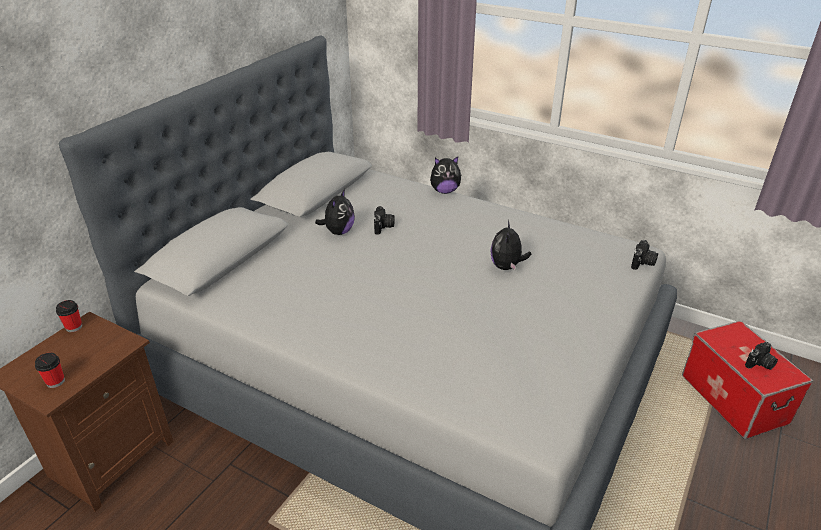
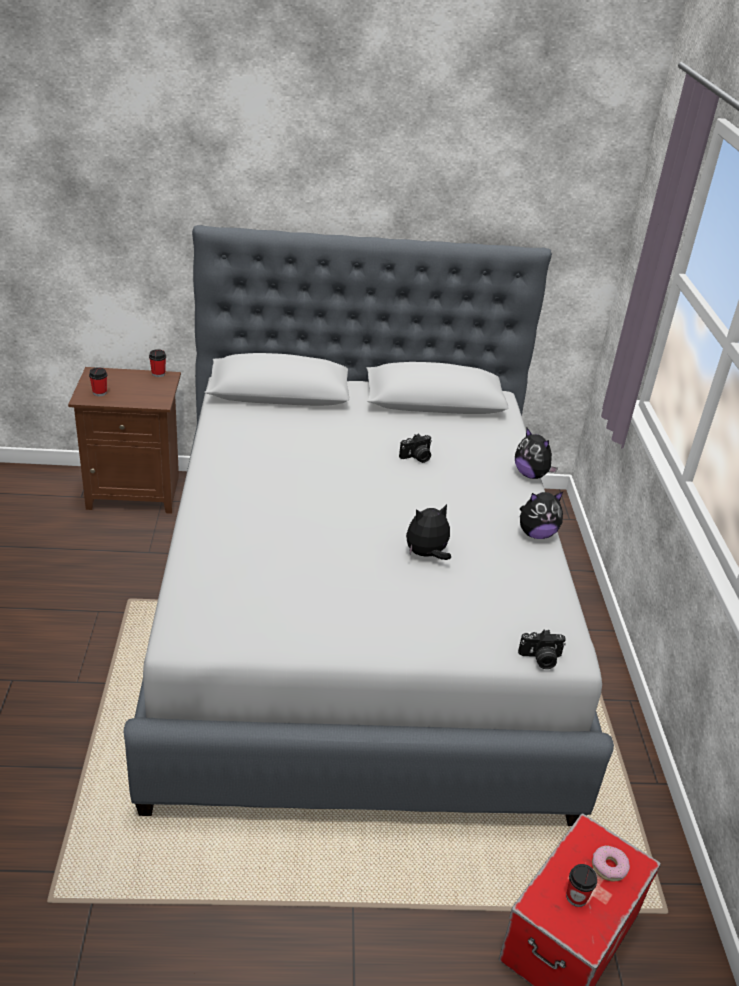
camera: 55 degrees right, 0 degrees up
(338, 232) = (380, 435): plush toy -> plush toy (536, 534)
(739, 341) = (609, 867): none -> donut
(760, 364) = (576, 897): camera -> cup

